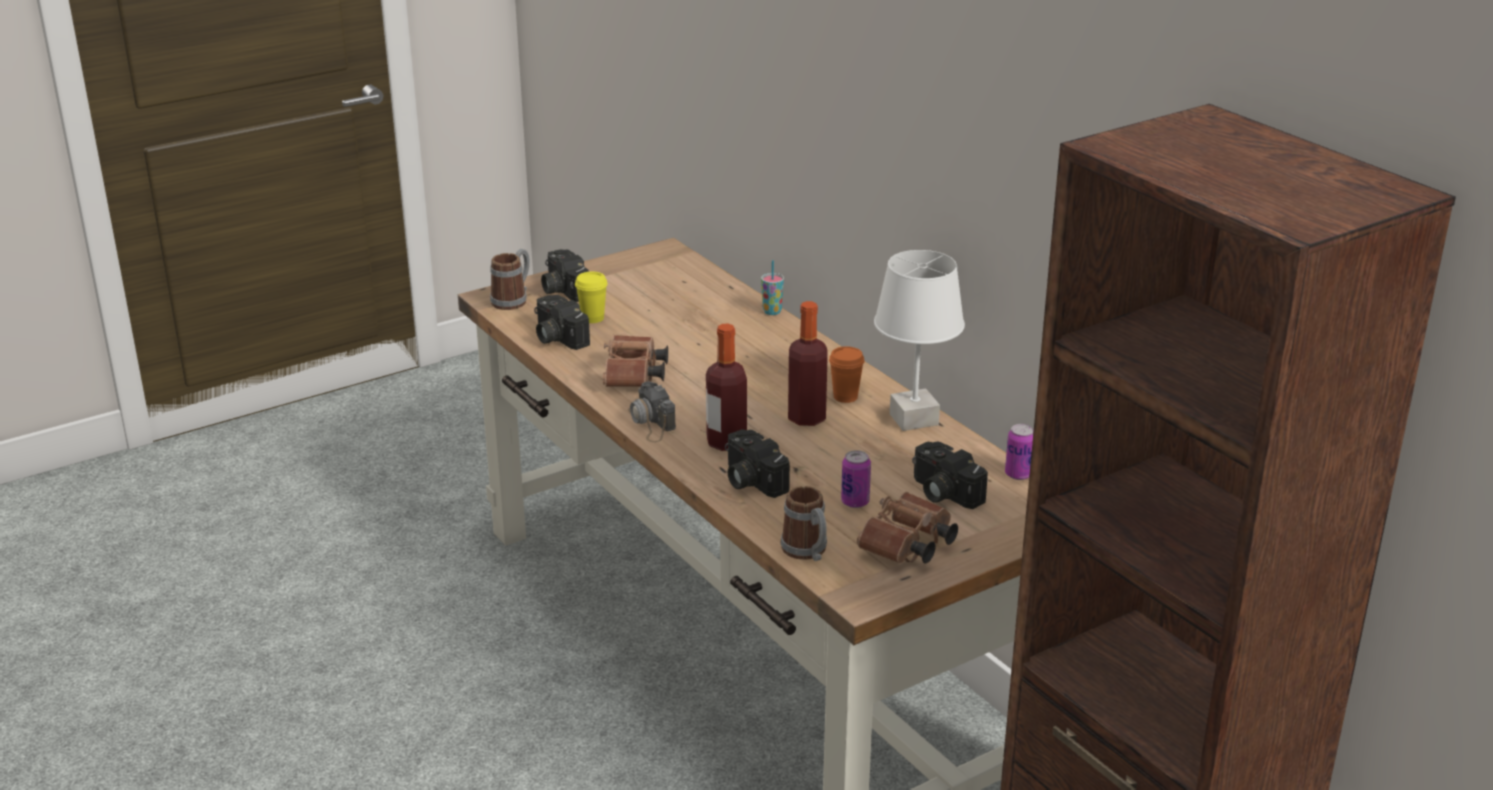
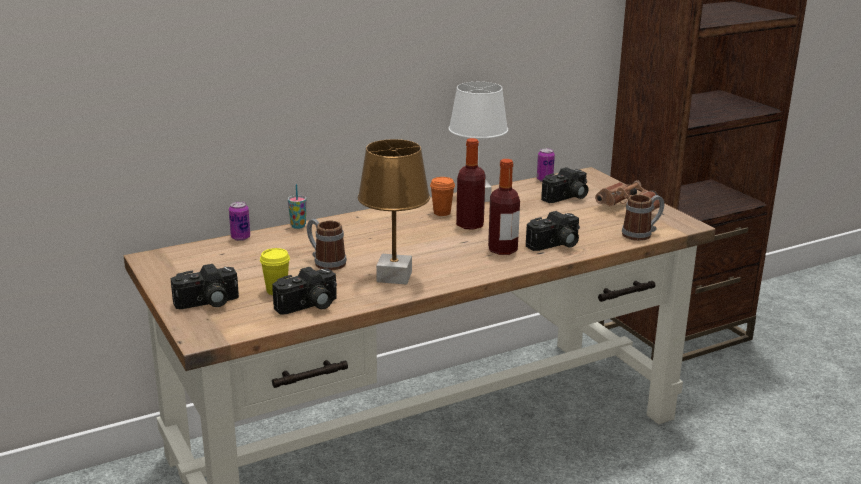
camera: 85 degrees left, 5 degrees down
(513, 300) = (217, 326): mug -> mug (325, 262)
(634, 377) = (395, 277): brown binoculars -> brown table lamp
(651, 422) = (470, 273): camera -> none
(855, 502) = (580, 219): can -> can (240, 238)

